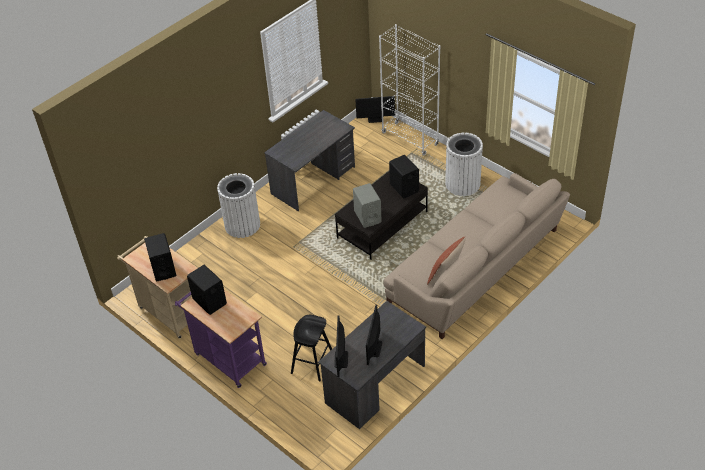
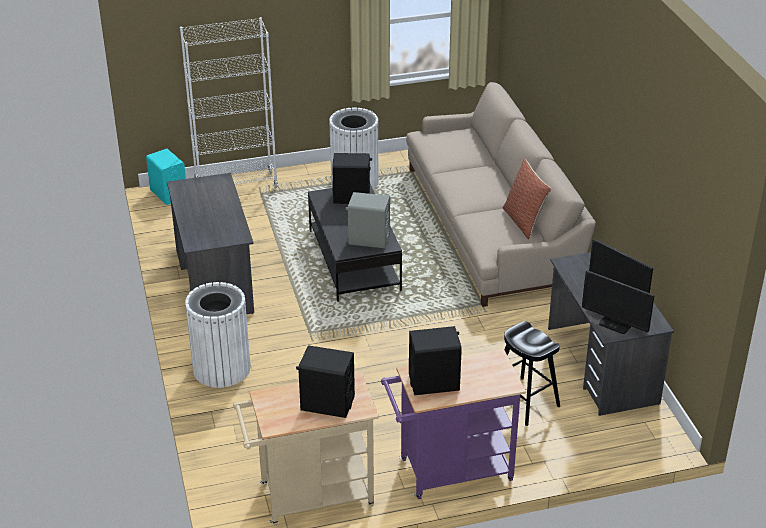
camera: 60 degrees left, 10 degrees down
(375, 119) = (168, 194): monitor -> turquoise speaker

